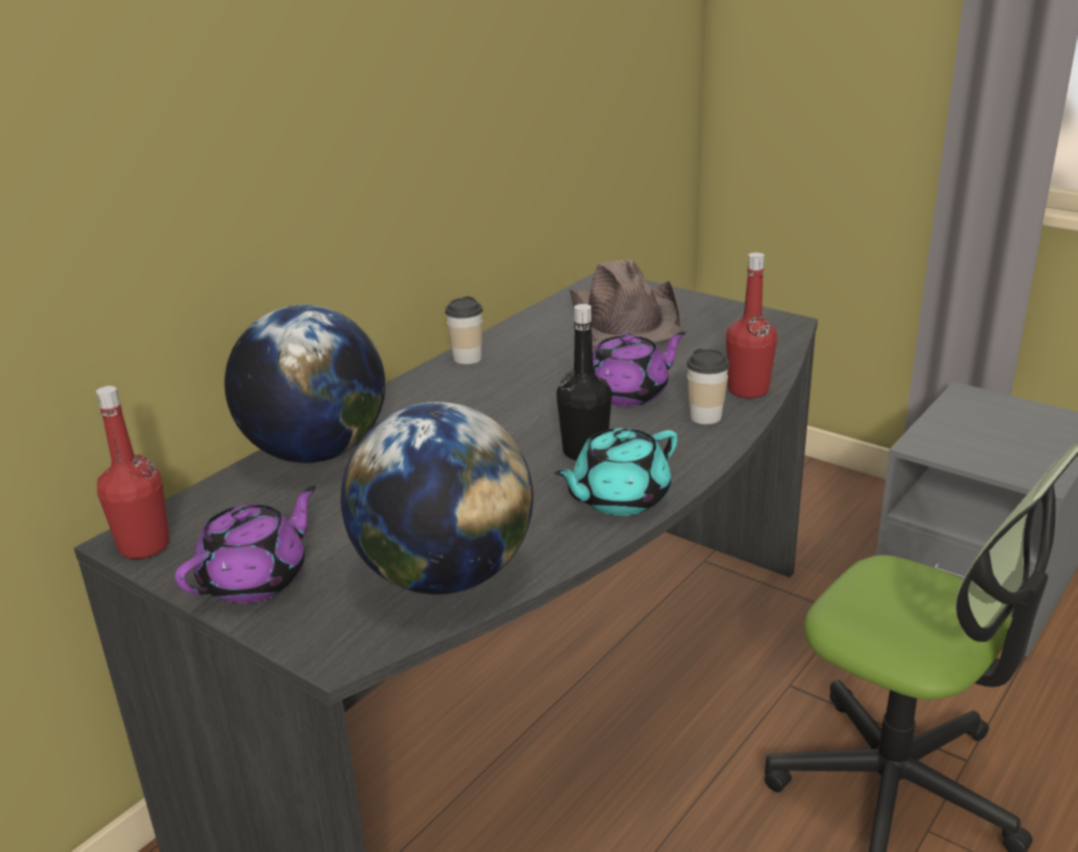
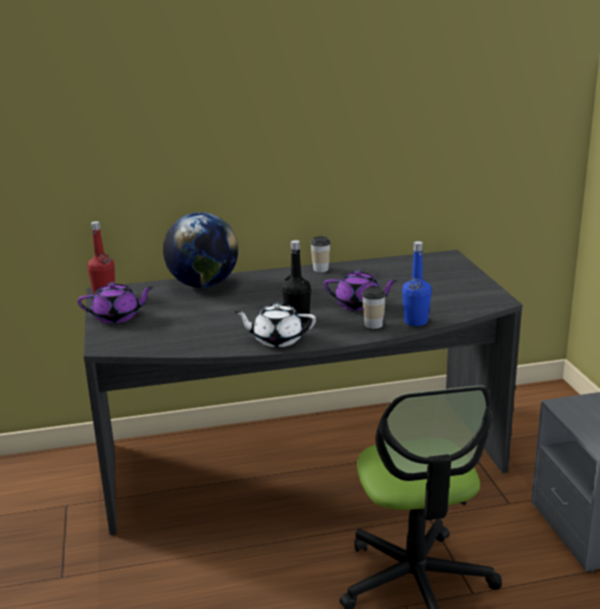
camera: 40 degrees right, 5 degrees down
(444, 576) = (171, 339): globe -> none
(619, 498) = (277, 340): turquoise teapot -> white teapot
(626, 319) = (422, 275): brown hat -> none
(748, 390) = (415, 321): red bottle -> blue bottle

